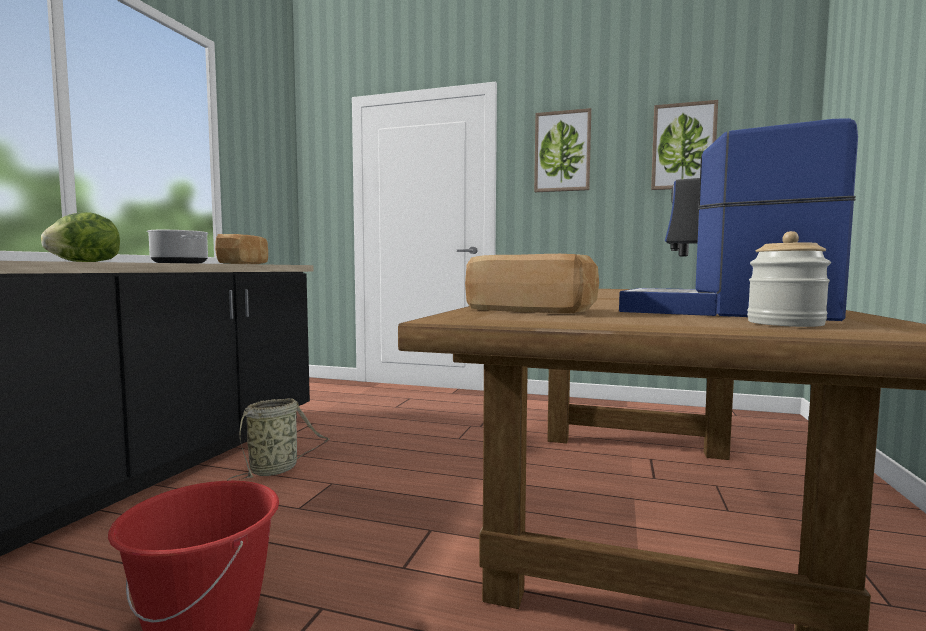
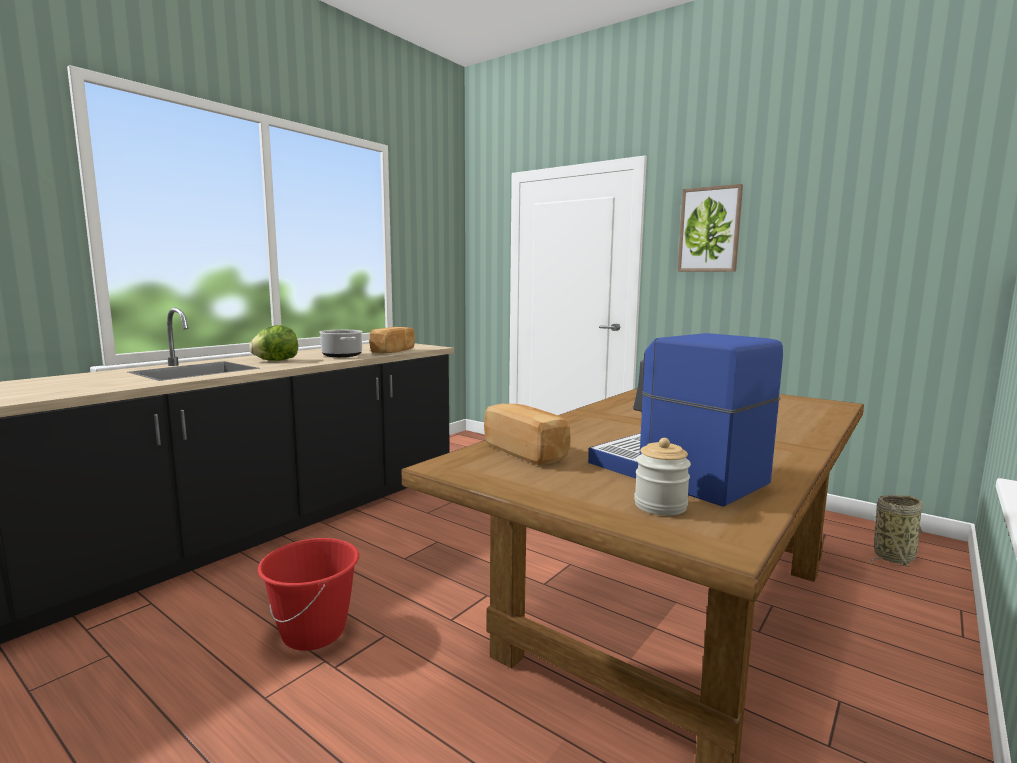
camera: 20 degrees right, 5 degrees up
(277, 469) = (404, 522): basket -> basket (895, 557)
(683, 146) = (845, 226): picture -> none

